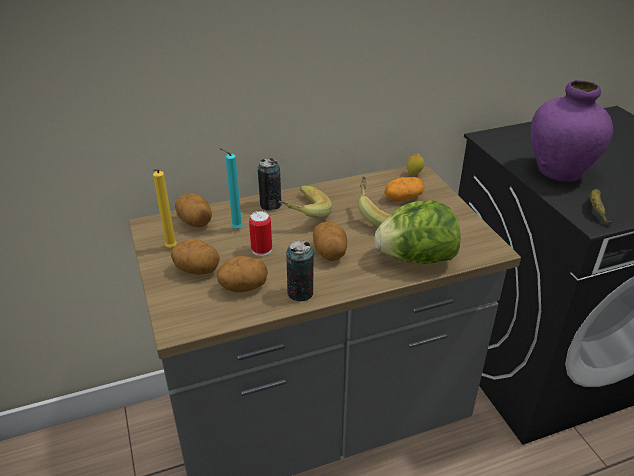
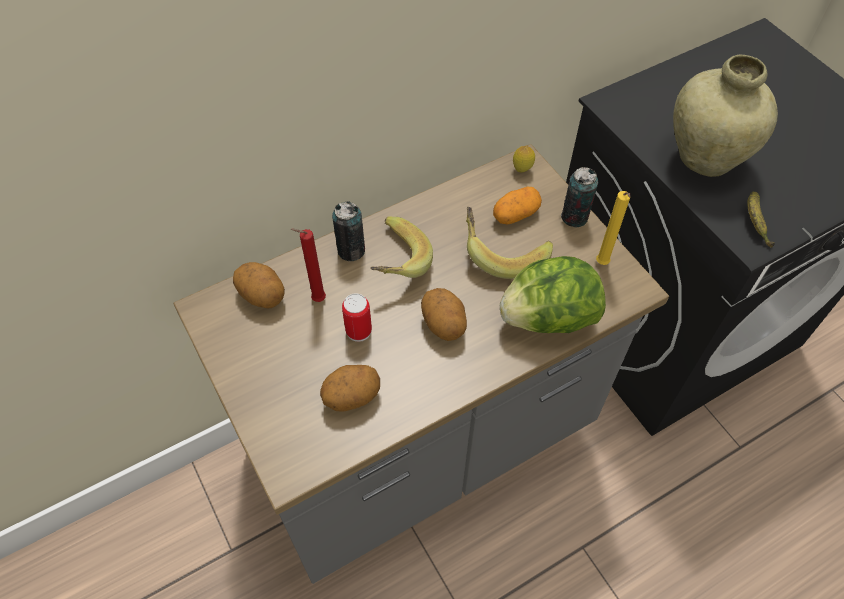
camera: 10 degrees left, 20 degrees up
(170, 249) = (243, 346): yellow candle -> yellow candle (602, 264)
(197, 270) = (288, 377): potato -> none
(235, 229) = (316, 299): turquoise candle -> red candle
(300, 293) = (422, 395): can -> can (574, 217)
(559, 172) = (705, 159): purple vase -> beige vase

